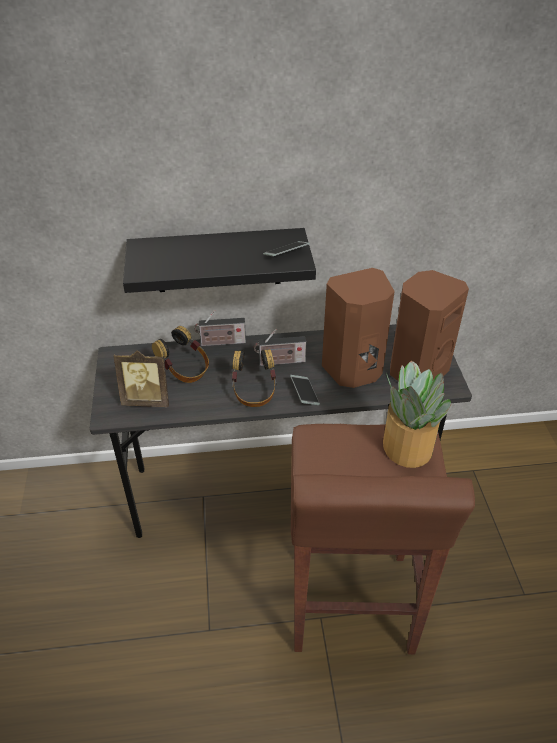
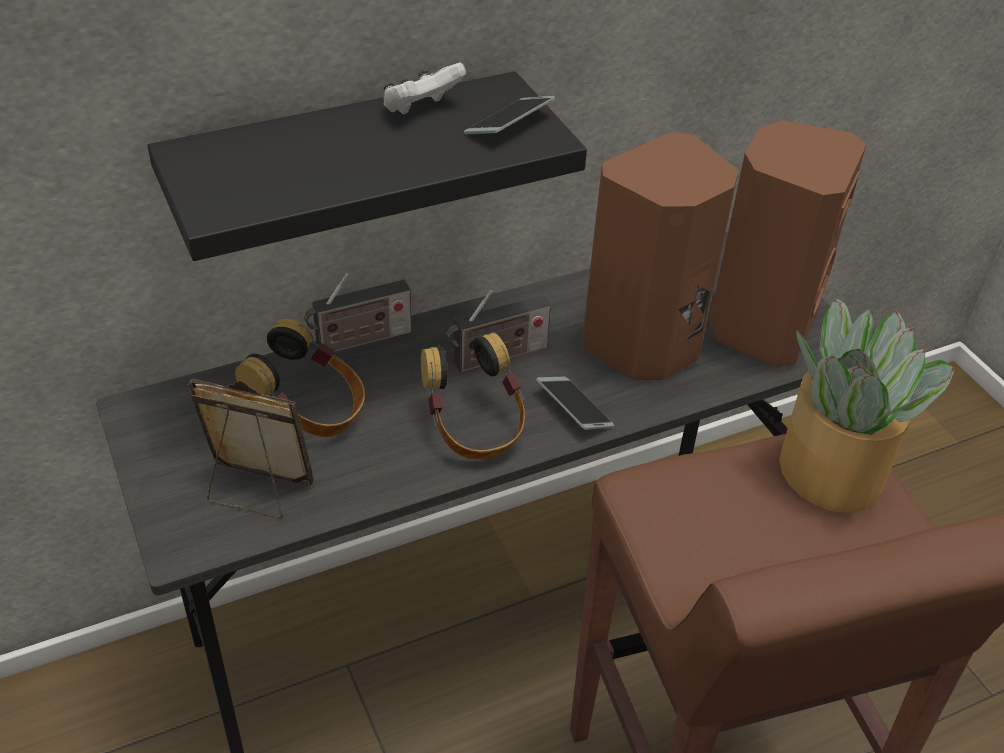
camera: 20 degrees left, 0 degrees up
(147, 399) = (255, 491): picture frame -> picture frame turned 150 degrees counterclockwise
(250, 240) = (421, 109): none -> white game controller

